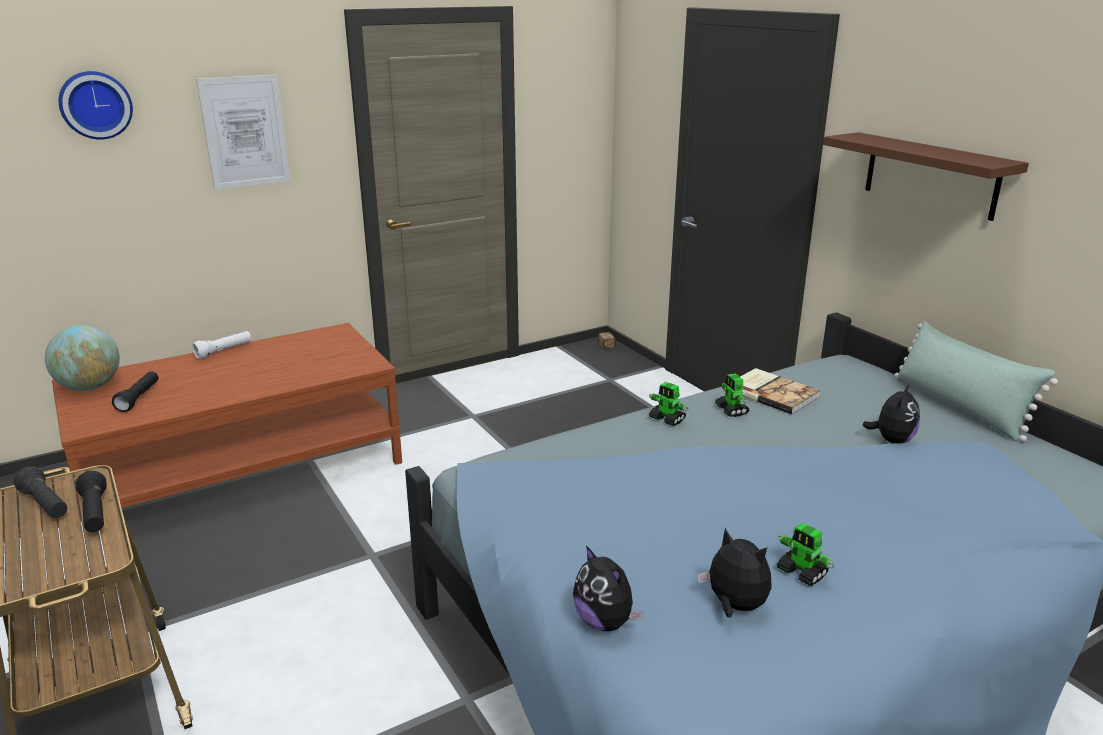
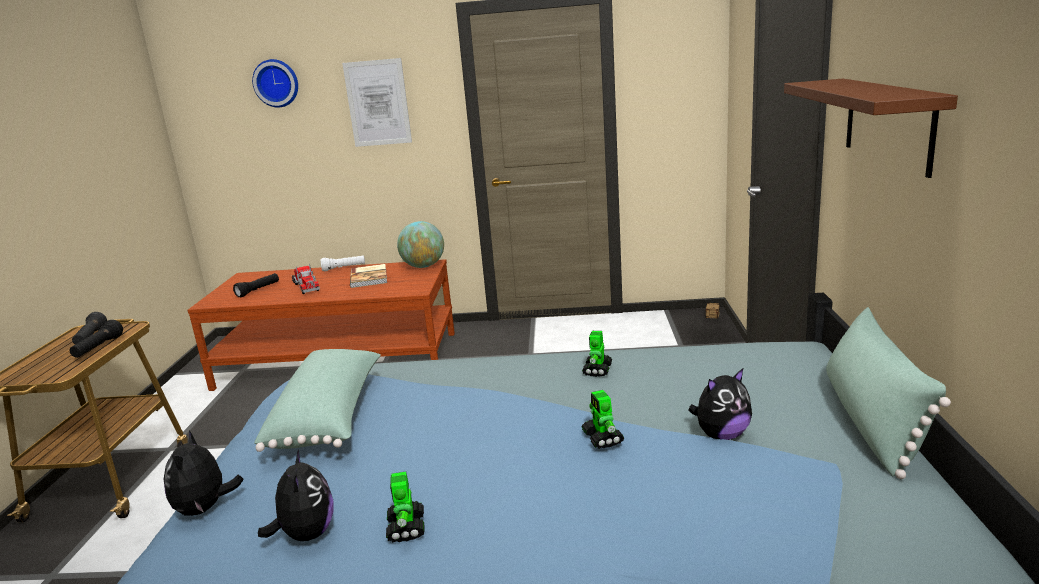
camera: 35 degrees right, 5 degrees down
(90, 387) = (246, 280): globe -> globe (423, 266)
(206, 382) = (305, 286): none -> toy truck
(575, 508) = (331, 417): none -> green pillow
(667, 419) = (527, 366): toy robot -> toy robot (602, 438)
(772, 393) = (664, 362): book -> book (370, 277)

